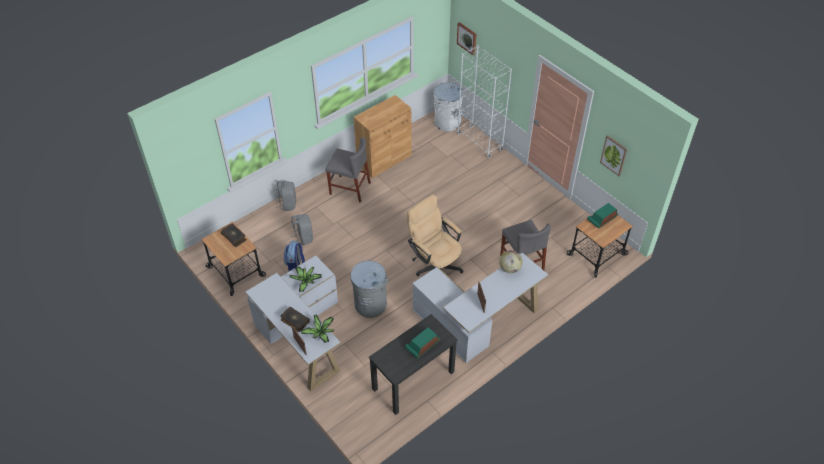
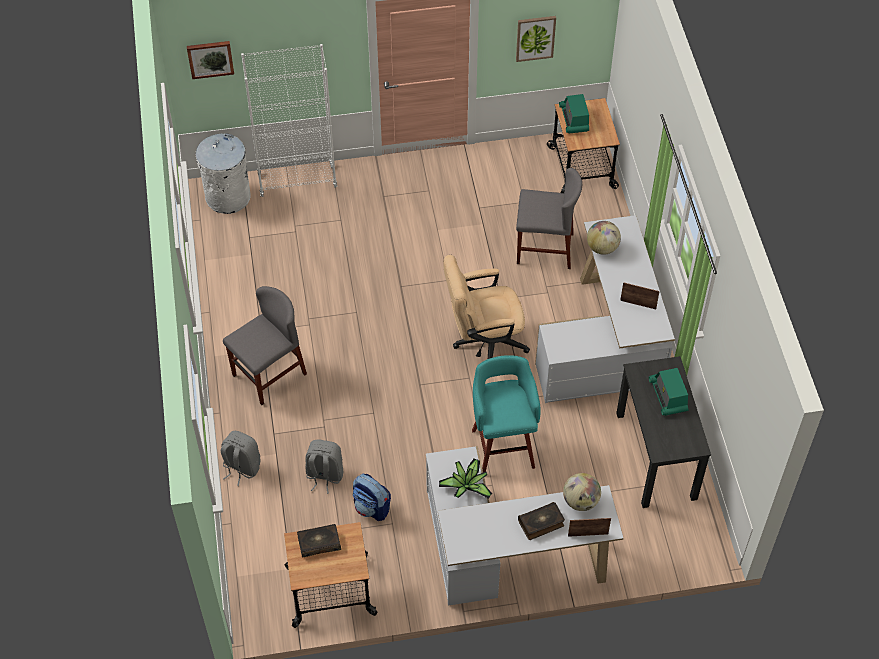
camera: 60 degrees left, 5 degrees up
(320, 333) = (580, 501): potted plant -> globe
(370, 304) = (503, 446): grey trash can -> turquoise stool
(384, 159) = (243, 306): brown cabinet -> none

